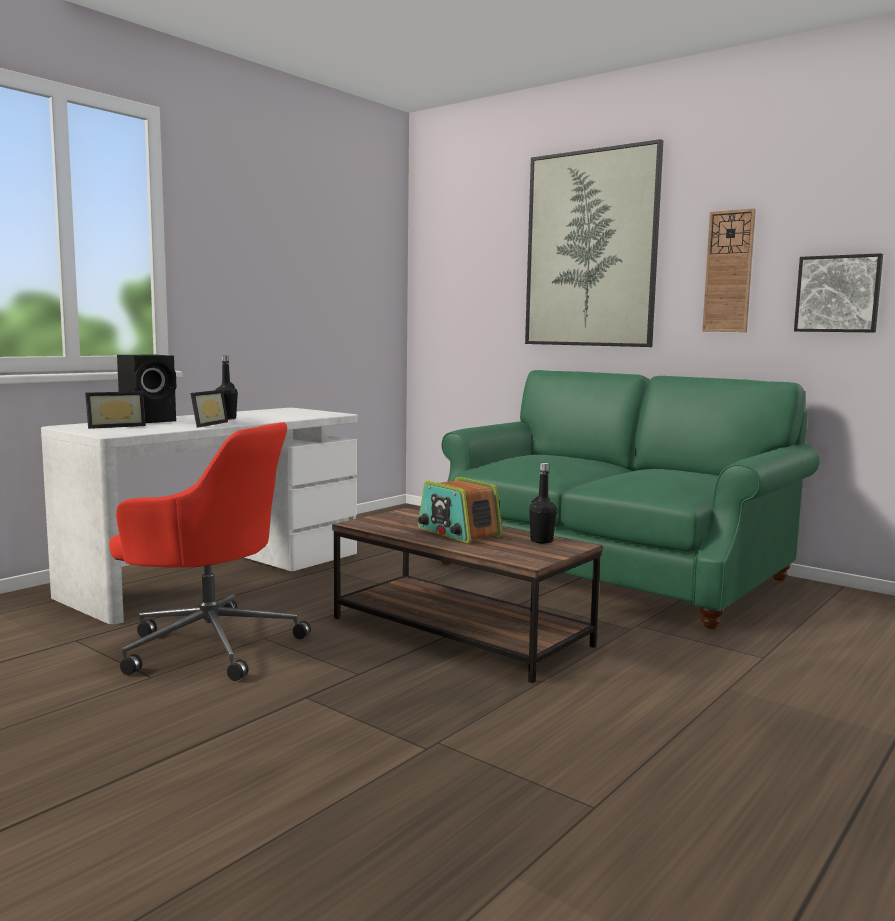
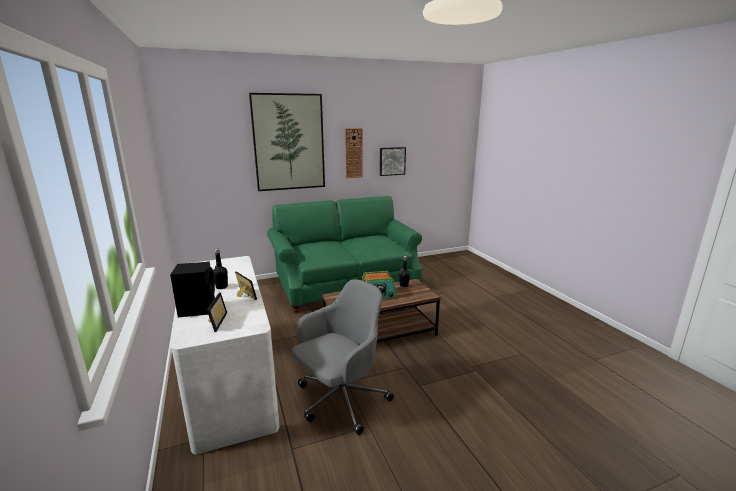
camera: 60 degrees left, 10 degrees up
(209, 644) = (340, 400): red office chair -> grey office chair

